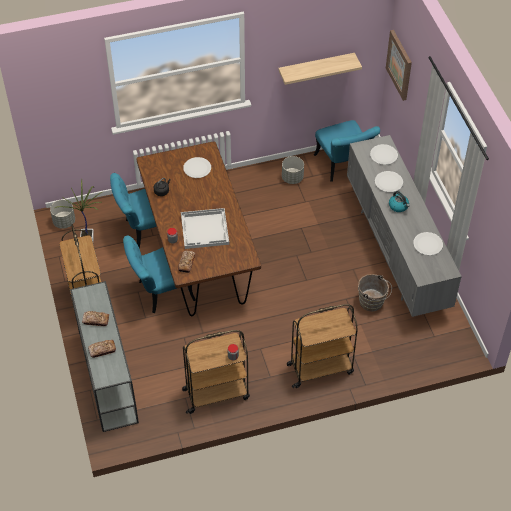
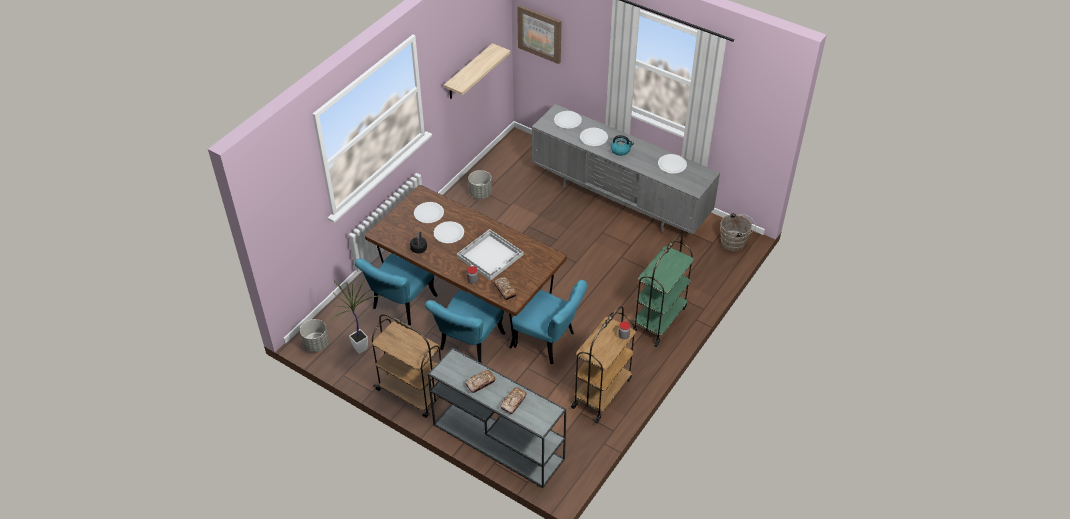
camera: 40 degrees left, 5 degrees down
(195, 193) = (448, 233): none -> white plate
(321, 369) = (659, 320): brown cart -> green cart
(343, 167) = (512, 162): turquoise chair -> turquoise chair (548, 342)
(373, 303) = (644, 247): brown bucket -> brown bucket (735, 243)

